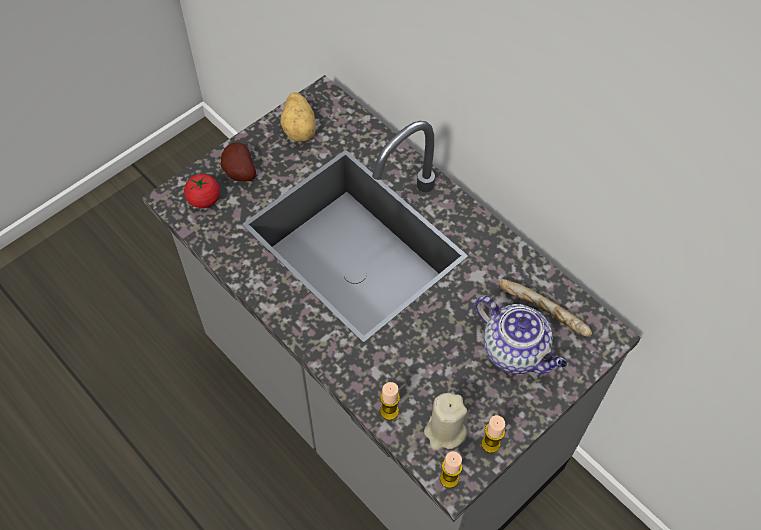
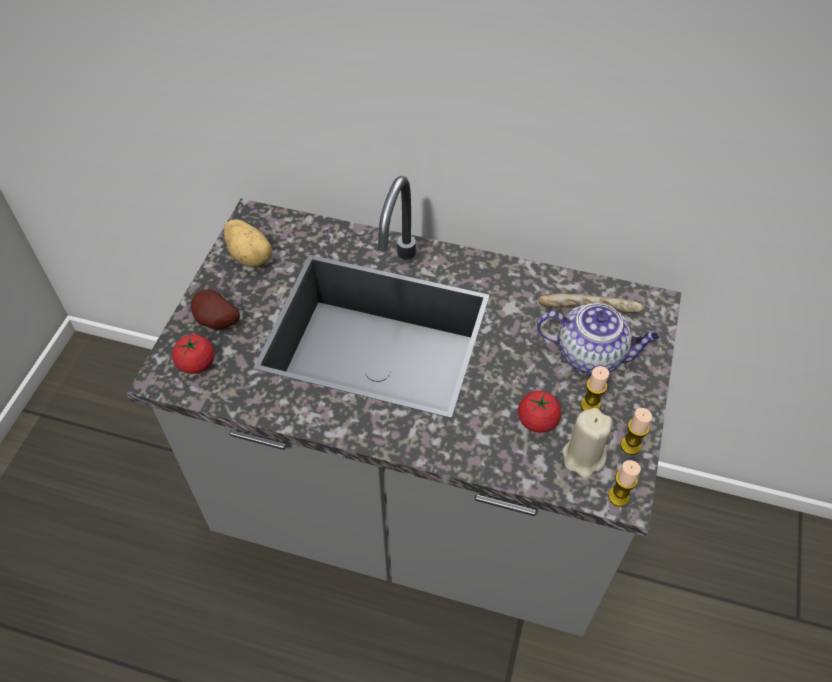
camera: 30 degrees left, 5 degrees down
(389, 411) = (521, 467): candle -> candle (590, 405)
(429, 381) = (537, 420): none -> tomato

